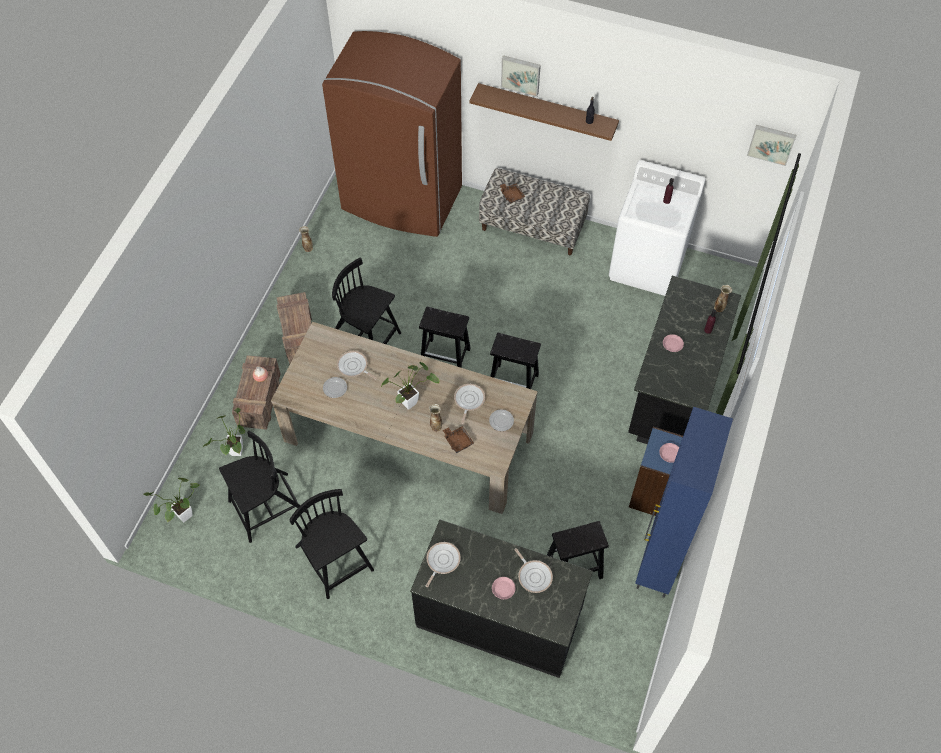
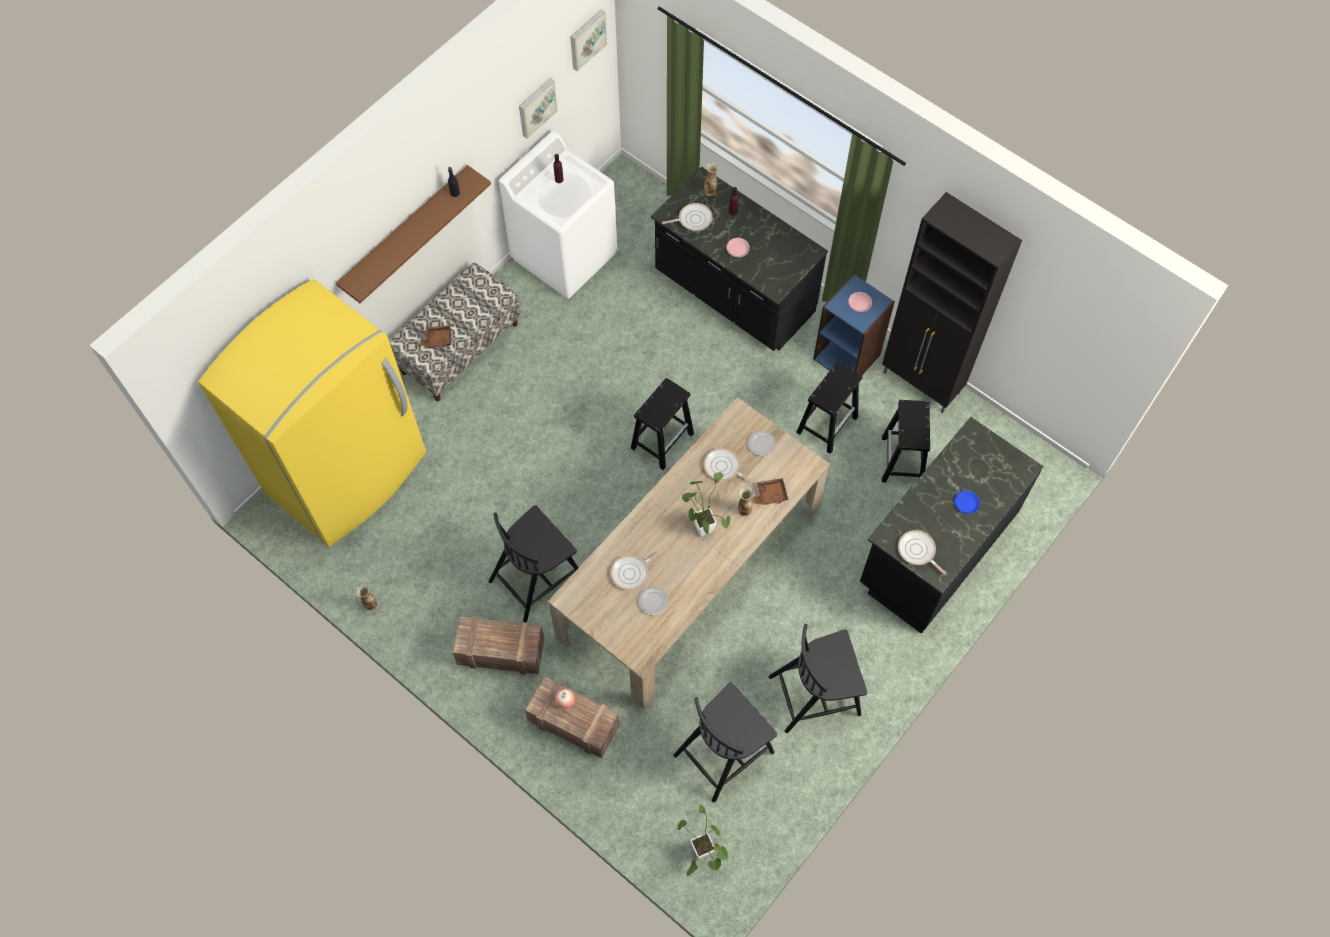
camera: 70 degrees left, 5 degrees up
(236, 454) = (640, 769): potted plant -> none
(267, 507) = (725, 752): black chair -> black chair turned 120 degrees counterclockwise
(401, 200) = (348, 474): brown fridge -> yellow fridge
(446, 357) = (599, 498): black stool -> black stool (827, 424)
(503, 589) = (966, 503): pink plate -> blue plate
(521, 74) = (370, 226): picture -> picture (536, 107)
(534, 575) = (960, 470): frying pan -> frying pan (693, 219)
(658, 563) = (922, 383): blue cabinet -> black cabinet

